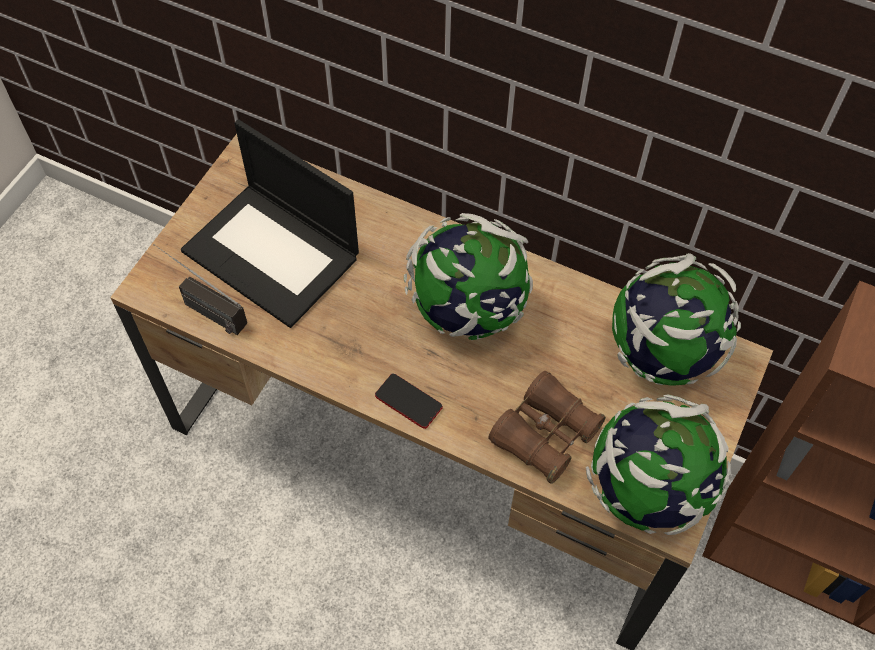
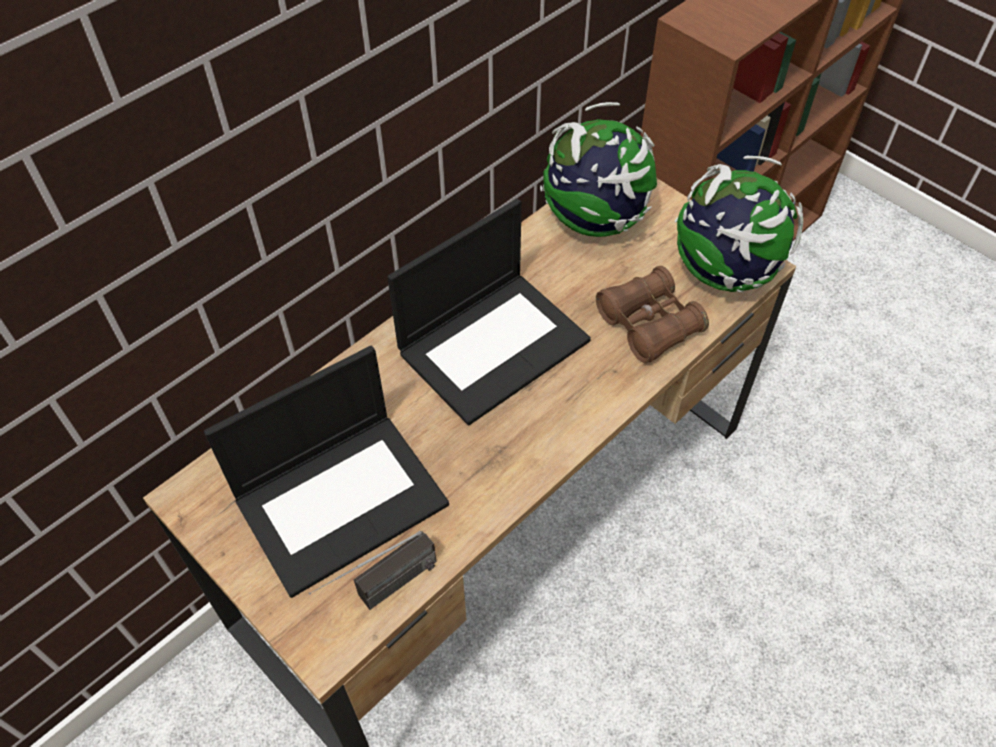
camera: 70 degrees left, 5 degrees down
(408, 401) = (578, 420): phone -> none
(467, 312) = (494, 344): globe -> laptop

